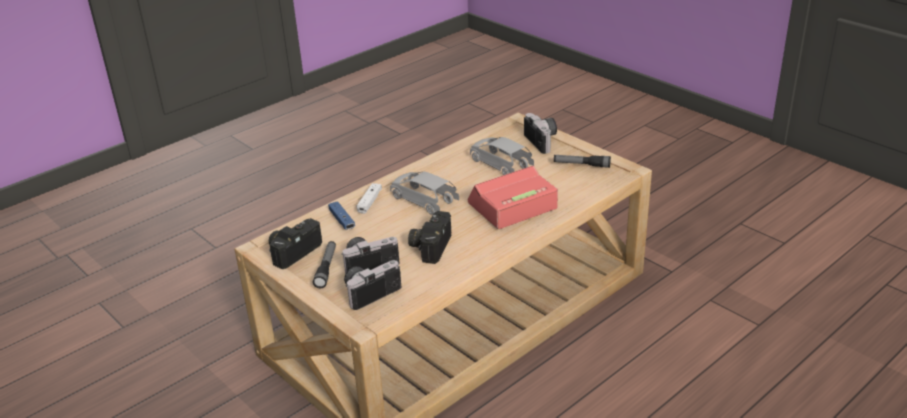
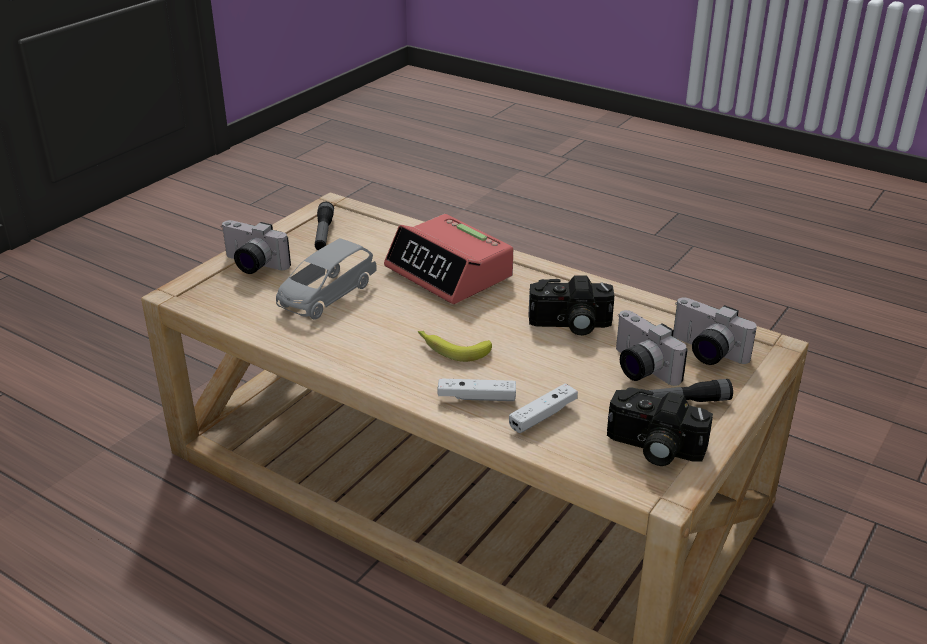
camera: 105 degrees left, 0 degrees up
(342, 220) = (543, 415): blue game controller -> white game controller
(423, 201) = (452, 349): grey toy car -> banana
(544, 141) = (251, 265): camera -> camera turned 120 degrees counterclockwise

